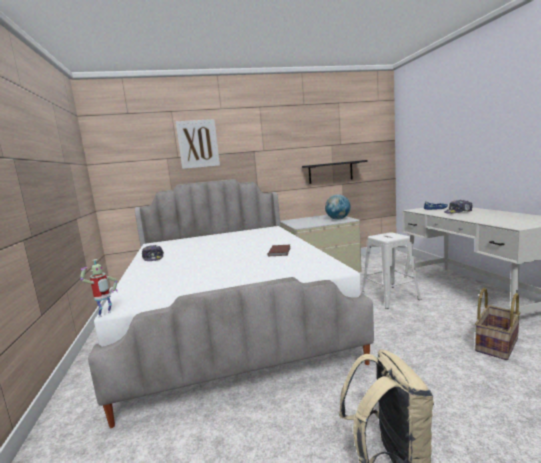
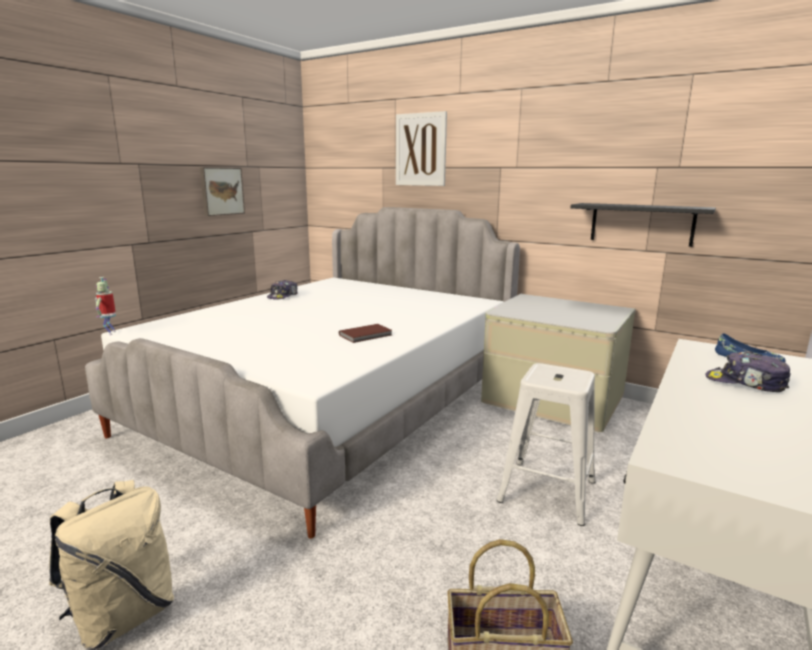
camera: 45 degrees right, 5 degrees up
(59, 184) = (221, 191): none -> picture
(105, 315) = (110, 333): toy robot -> toy robot turned 90 degrees clockwise
(338, 219) = (591, 319): globe -> none

